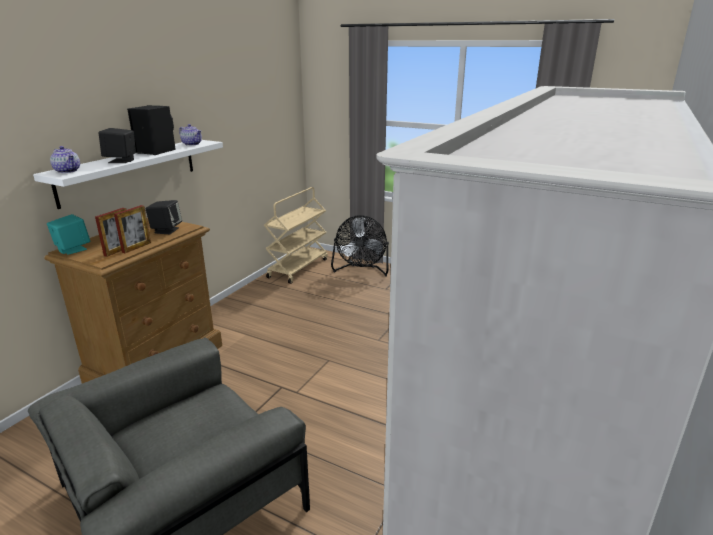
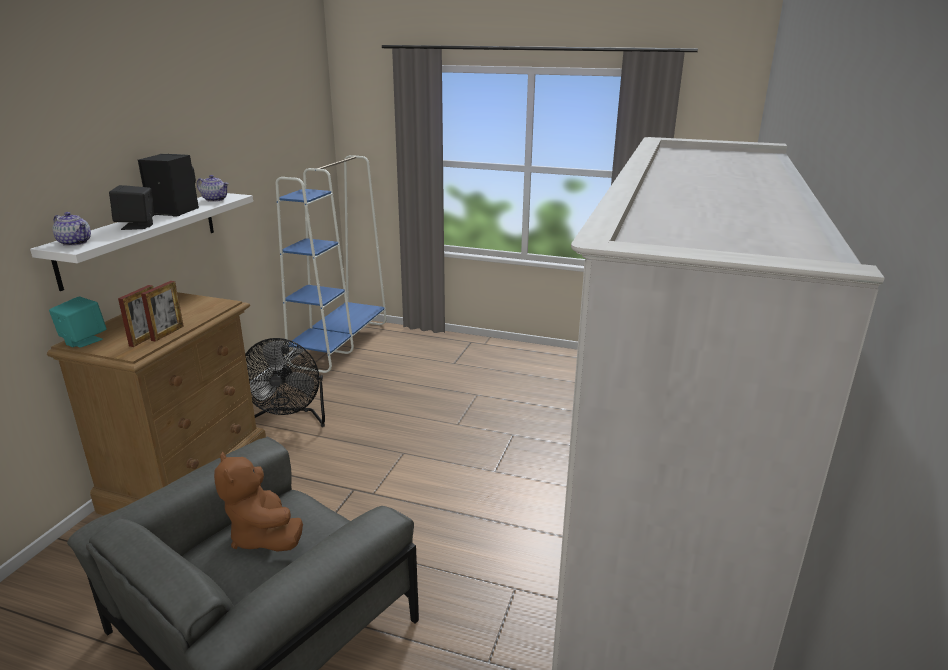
camera: 10 degrees left, 0 degrees up
(166, 230) = (197, 309): black speaker -> none
(185, 421) = (263, 536): none -> brown plush toy
(298, 268) = (340, 344): beige cart -> blue clothes rack
(360, 269) = (418, 341): black fan -> black fan (284, 416)

